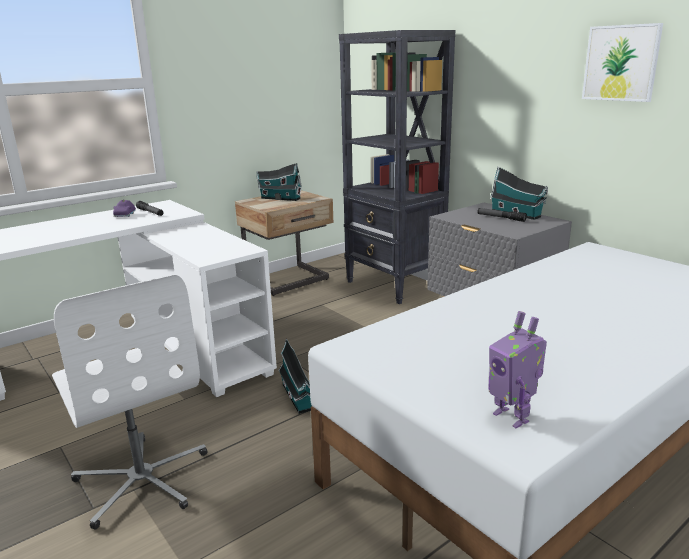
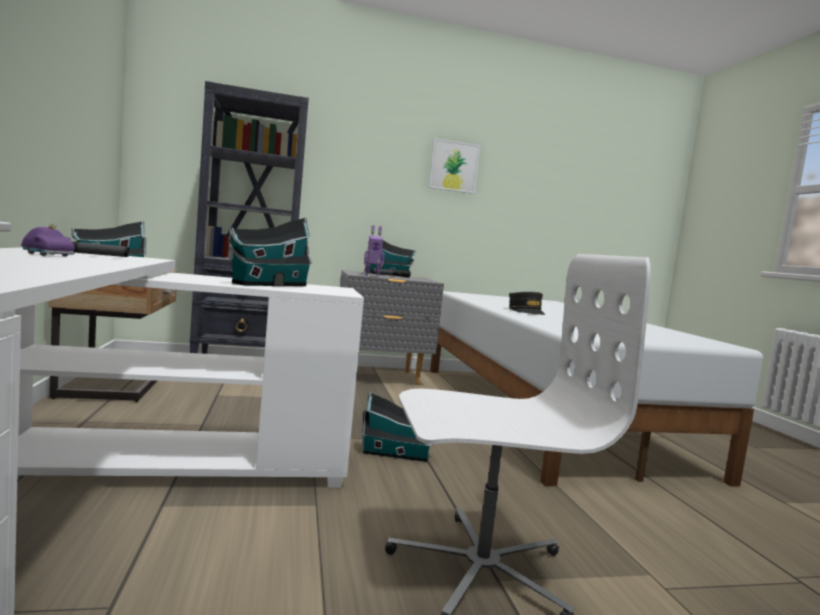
camera: 65 degrees left, 15 degrees down
(201, 243) = (268, 284): none -> toy house
(502, 302) = (526, 311): none -> grey cap
(512, 417) = (691, 339): toy robot -> toy robot (372, 276)

